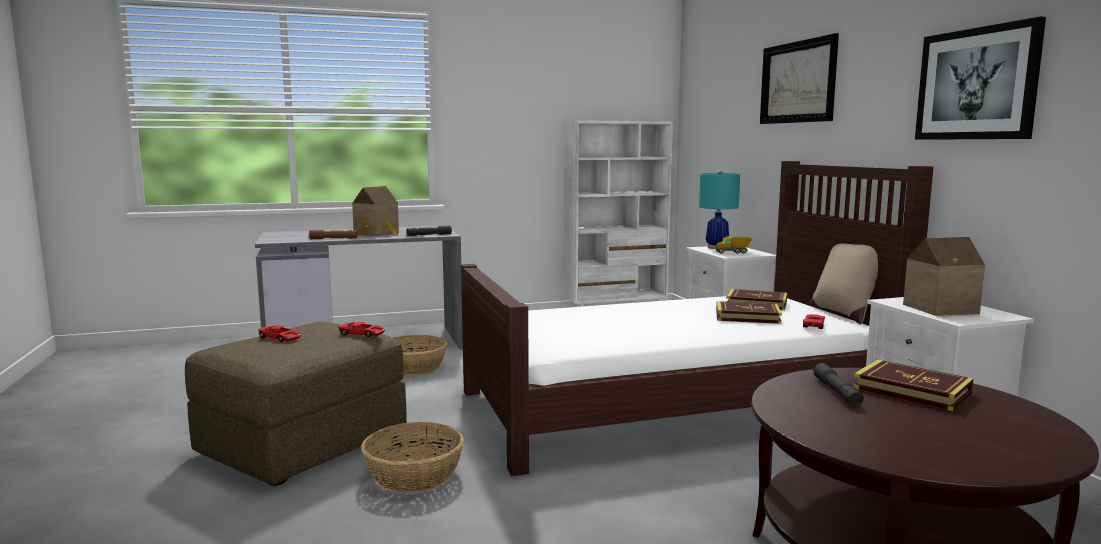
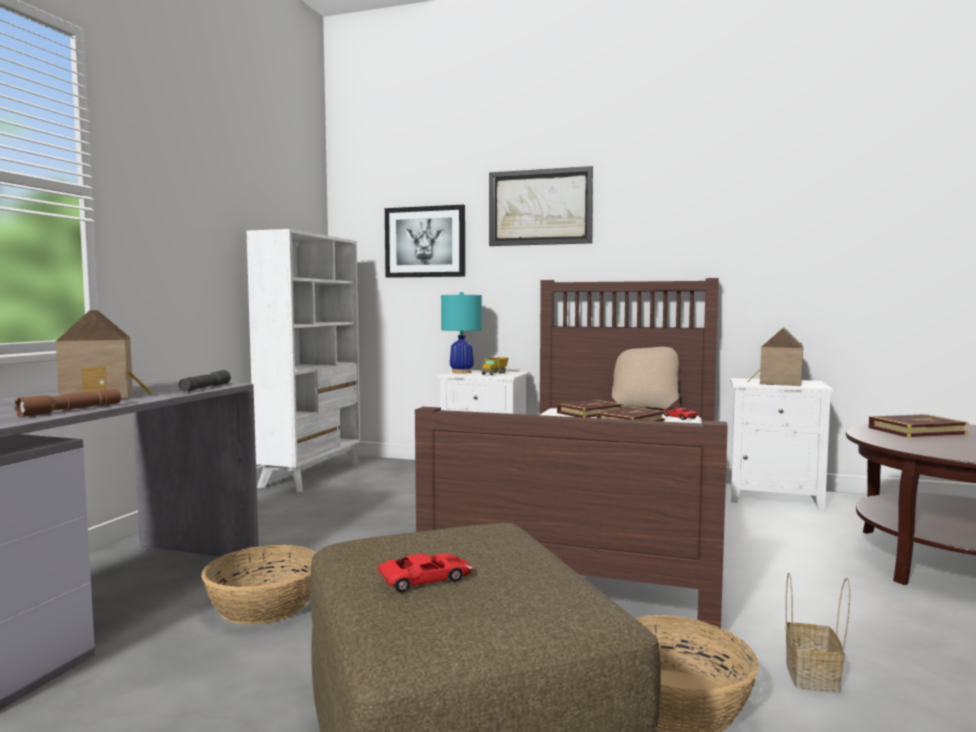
camera: 55 degrees left, 5 degrees down
(362, 334) = (492, 529): red toy car -> none
(494, 511) = (813, 677): none -> basket
(837, 392) = (917, 441): grey flashlight -> none
(976, 84) = (749, 216): picture -> picture (425, 242)

